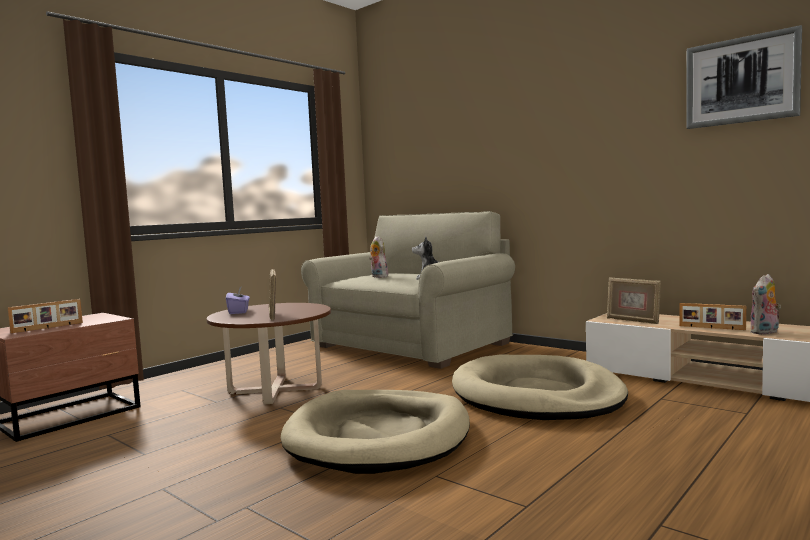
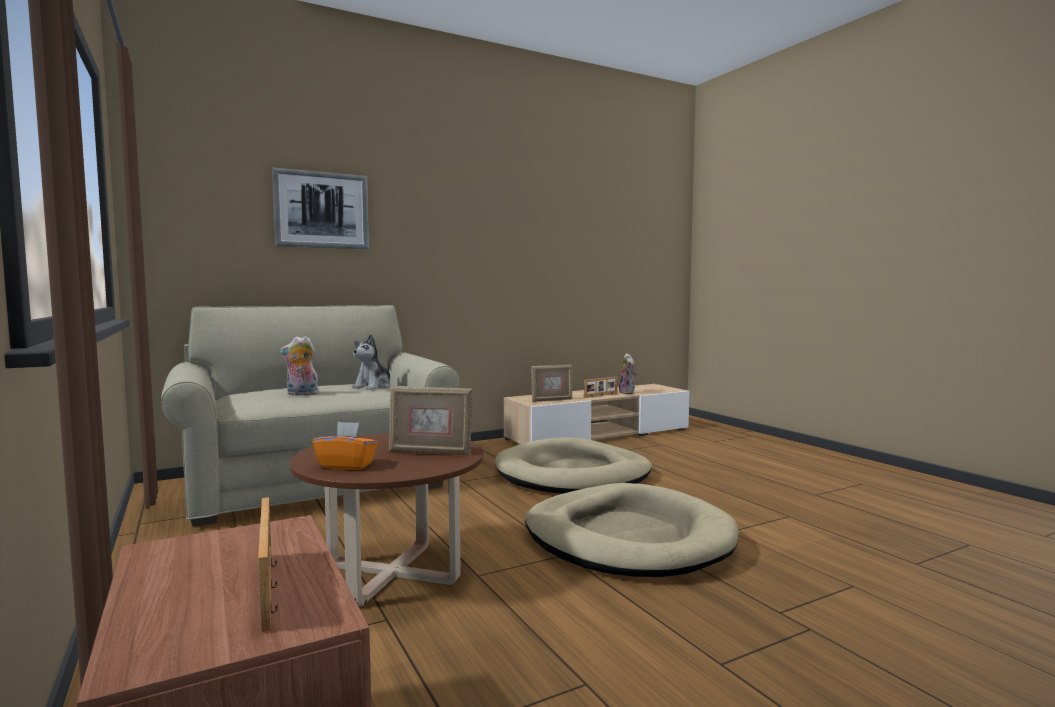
camera: 70 degrees left, 0 degrees up
(239, 312) = (346, 465): purple tissue box -> orange tissue box
(741, 80) = (584, 216): picture -> picture (322, 210)

